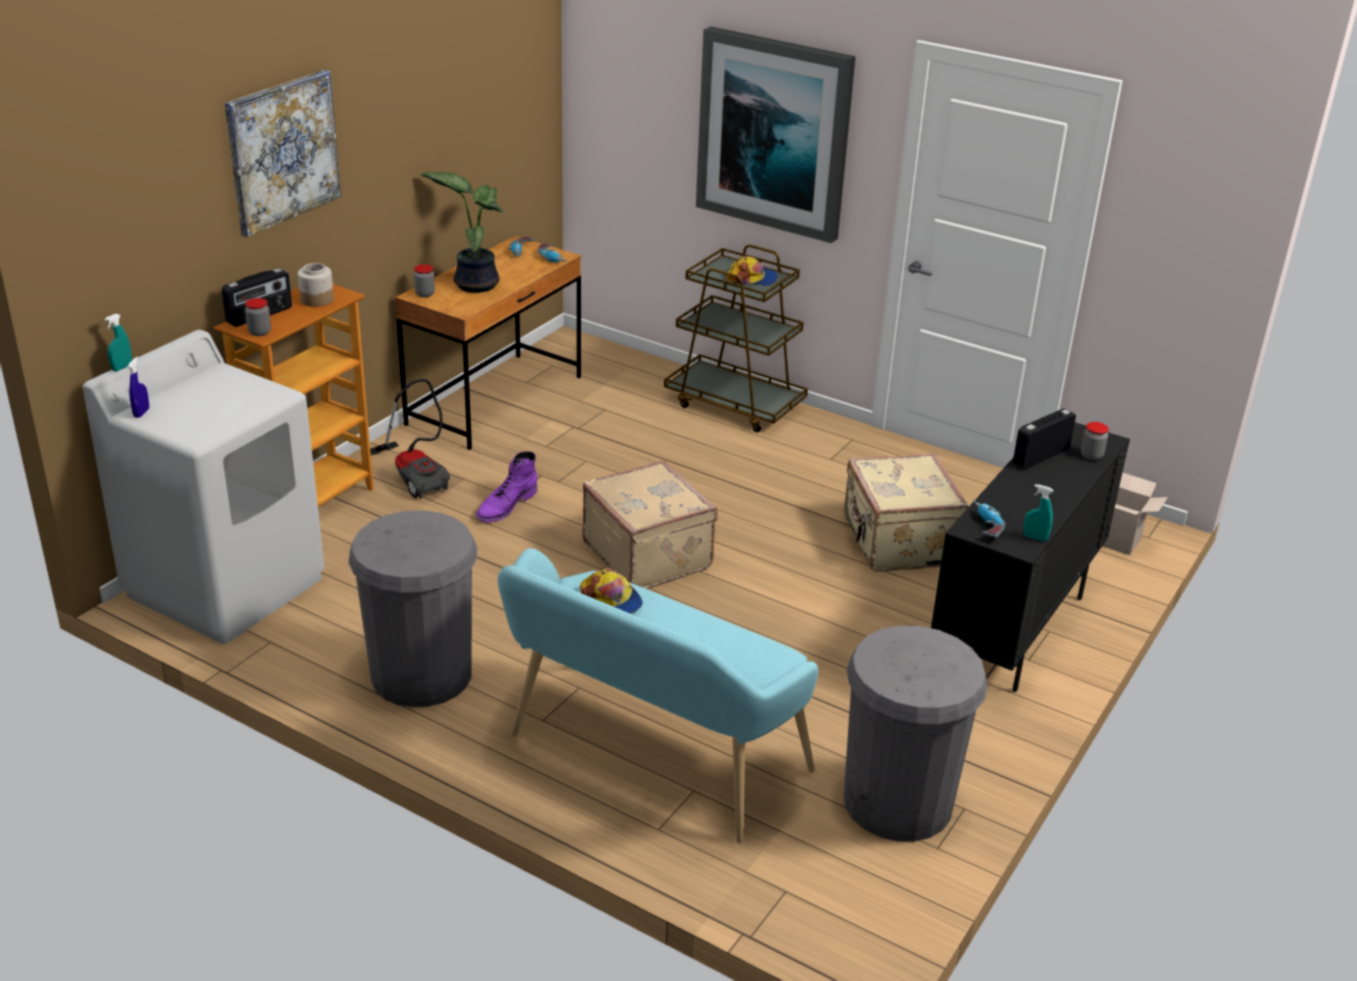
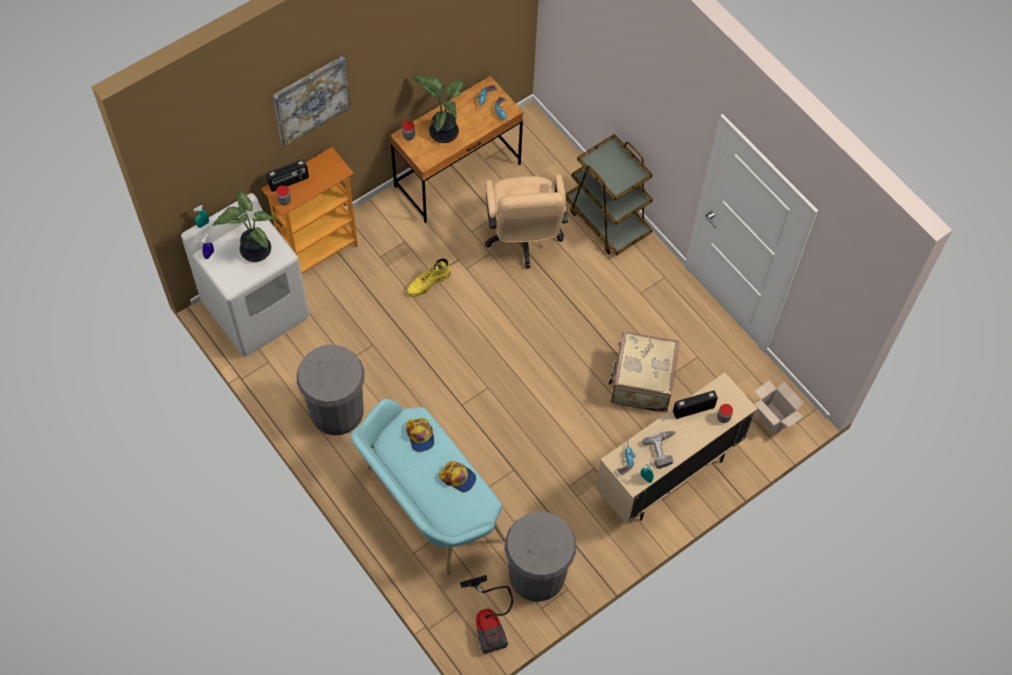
camera: 20 degrees right, 30 degrees up
(222, 396) = (253, 250): none -> potted plant
(317, 300) = (325, 173): jar -> none
(415, 475) = (385, 239): vacuum cleaner -> vacuum cleaner (489, 621)
(506, 505) = (428, 283): purple boot -> yellow boot
(628, 441) = (523, 240): none -> beige office chair
(649, 555) = (492, 350): beige suitcase -> none
(752, 278) = (620, 171): cap -> cap (458, 477)
(774, 133) = (647, 99): picture -> none
(1014, 631) = (667, 475): black cabinet -> beige cabinet
(1035, 504) = (663, 450): none -> power drill

